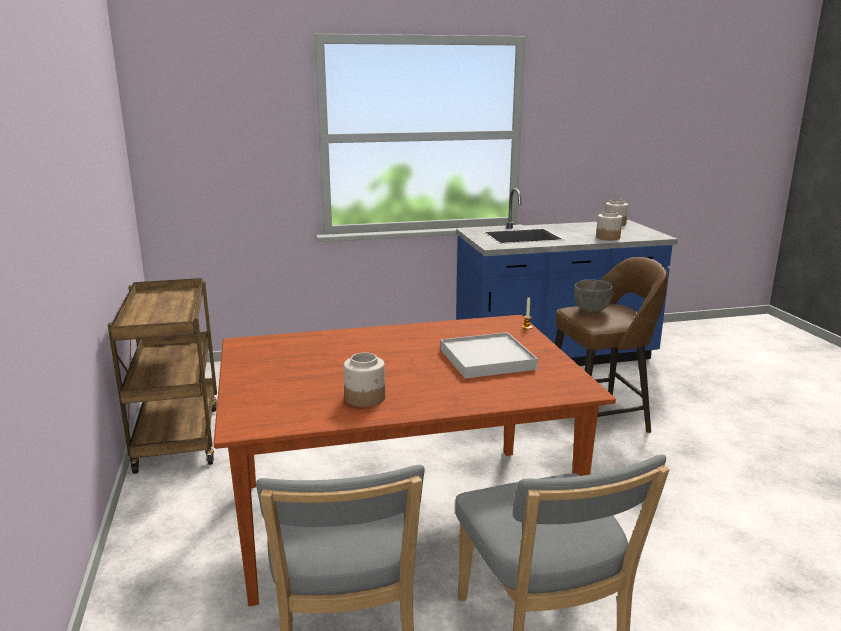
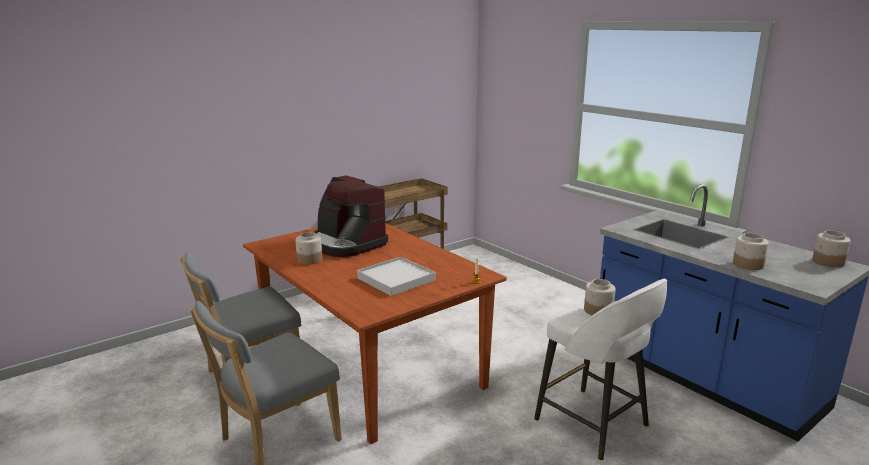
camera: 65 degrees right, 0 degrees up
(328, 367) = (347, 244): none -> coffee machine
(591, 310) = (598, 310): grey bowl -> jar
(598, 419) = (594, 424): brown stool -> white stool

